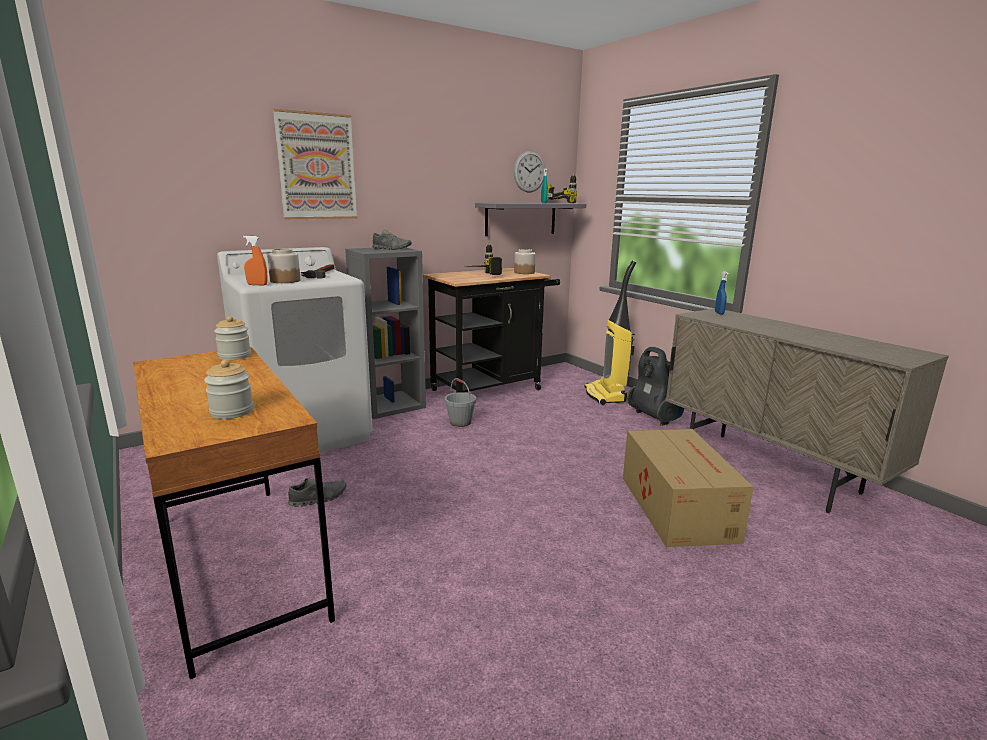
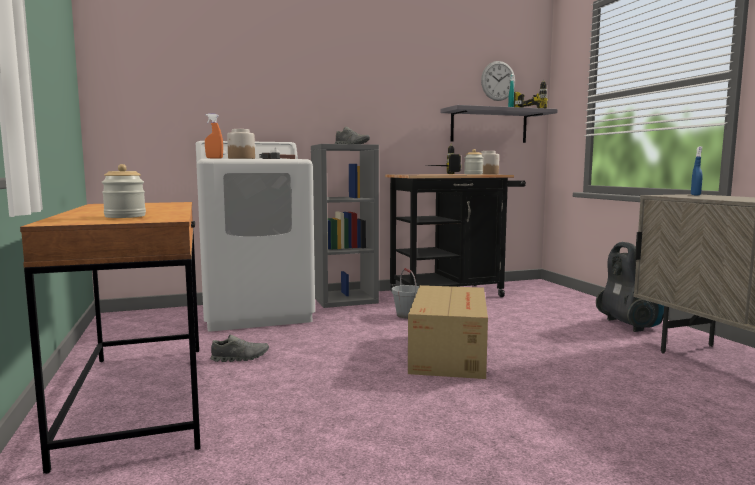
camera: 15 degrees right, 10 degrees down
(235, 356) = (171, 203): jar -> jar (473, 174)
(317, 167) = (289, 71): picture -> none
(606, 395) = (576, 305): vacuum cleaner -> none
(677, 506) = (629, 400): cardboard box -> cardboard box (449, 353)

